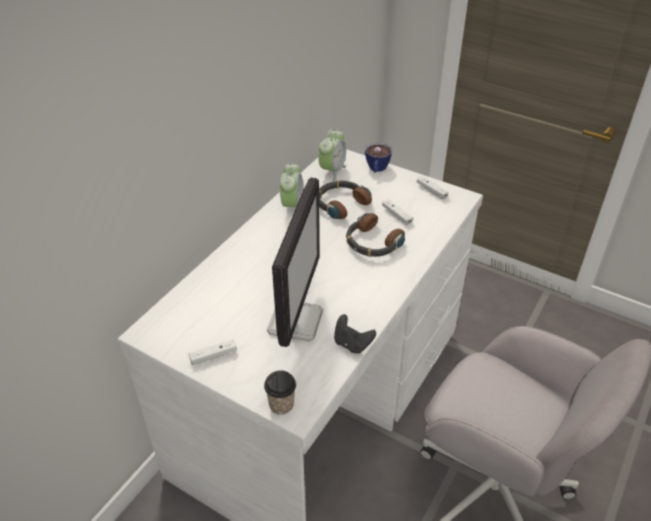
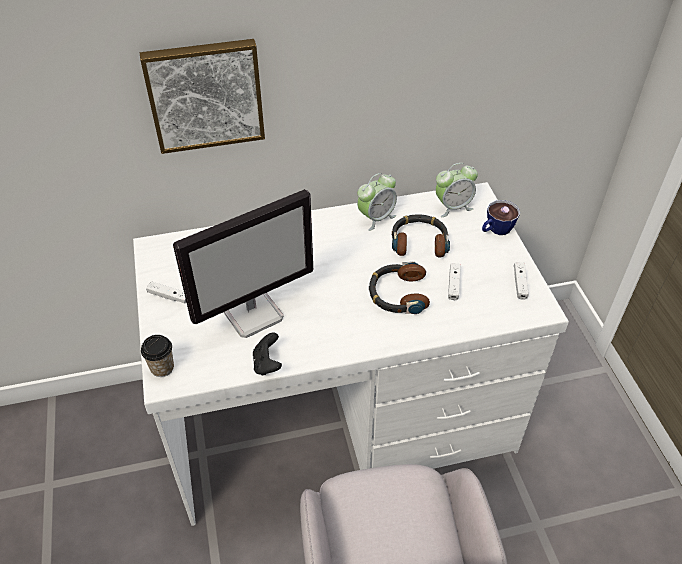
camera: 45 degrees right, 5 degrees up
(152, 150) = (205, 94): none -> picture

